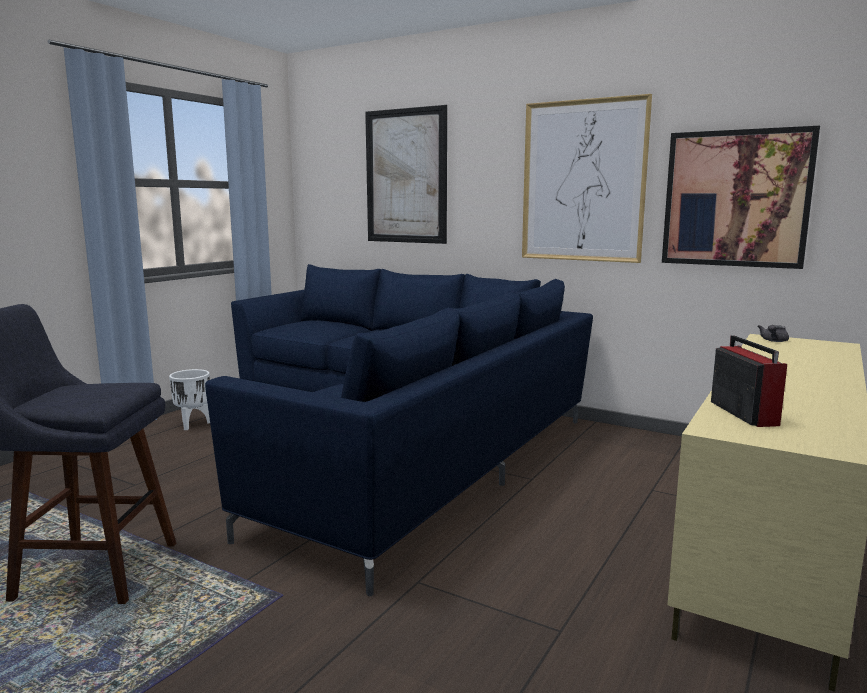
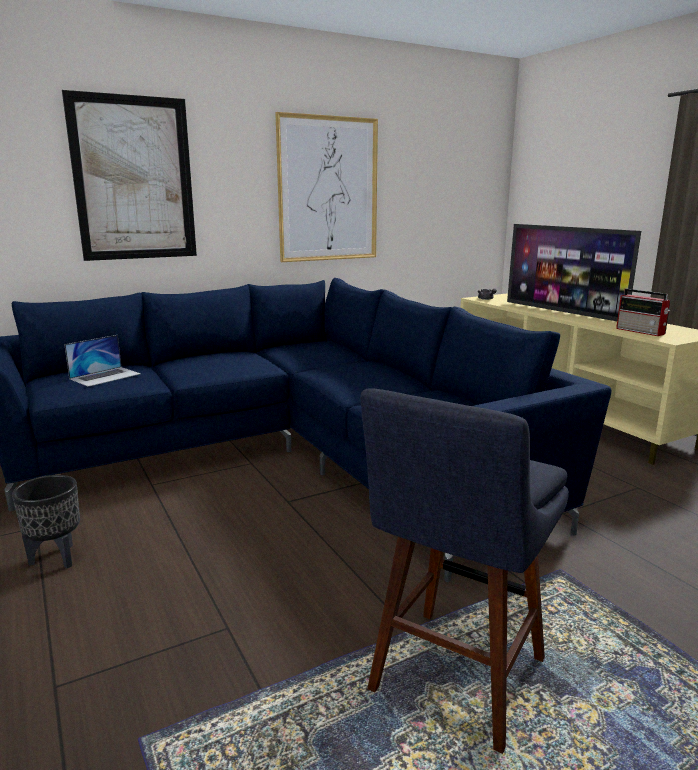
camera: 60 degrees left, 5 degrees up
(193, 424) = (56, 558): white planter -> black planter
(317, 326) = (105, 376): none -> laptop
(735, 199) = (429, 205): picture -> none
(742, 413) = (641, 331): radio -> radio turned 150 degrees counterclockwise
(788, 372) = (564, 312): none -> television

